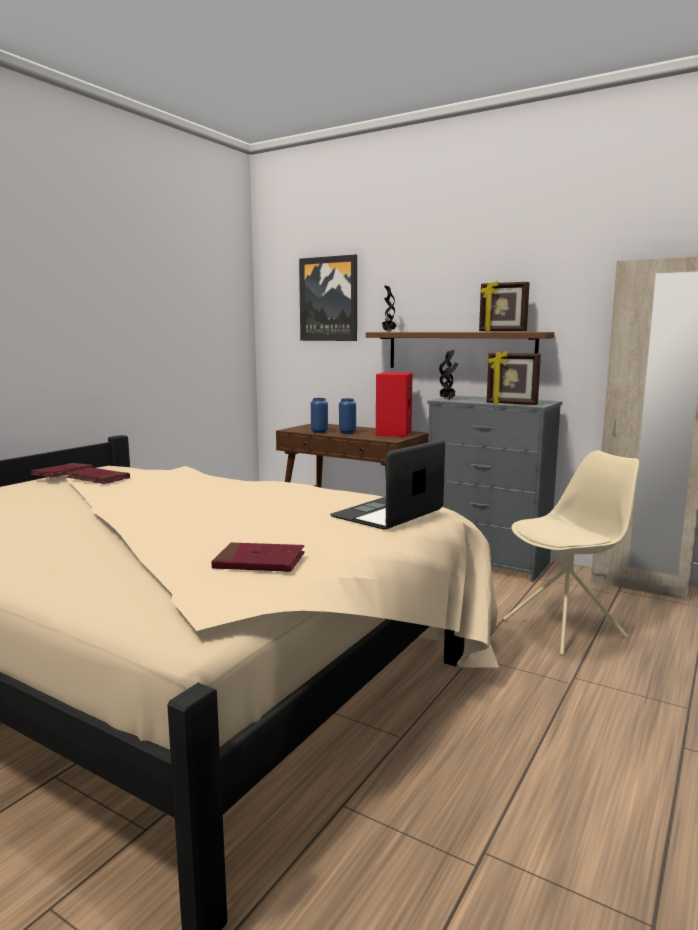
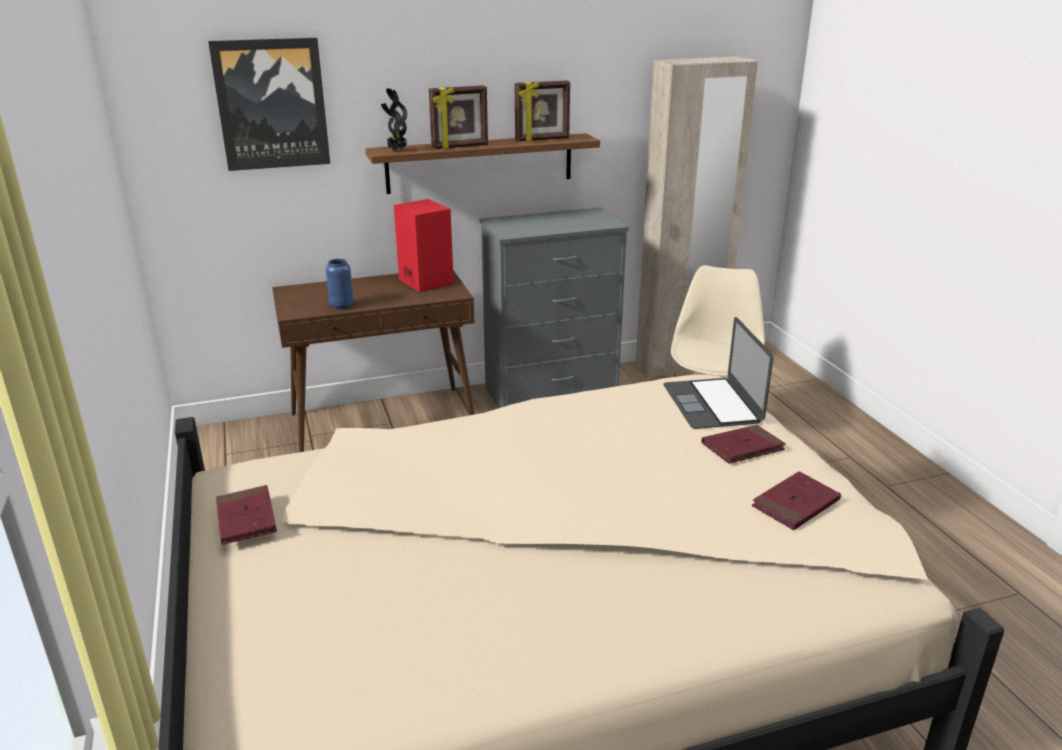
camera: 50 degrees left, 15 degrees up
(98, 479) = (340, 501): red book -> red book (742, 447)
(347, 433) = (376, 297): blue vase -> none
(447, 399) = (511, 232): potted plant -> none
(511, 404) = (589, 227): picture frame -> picture frame (460, 147)

